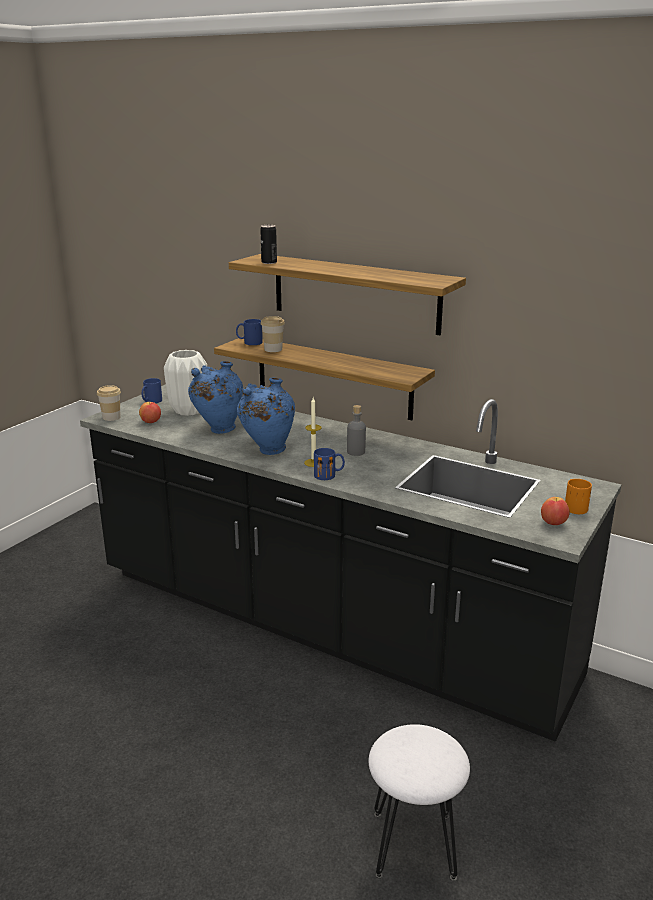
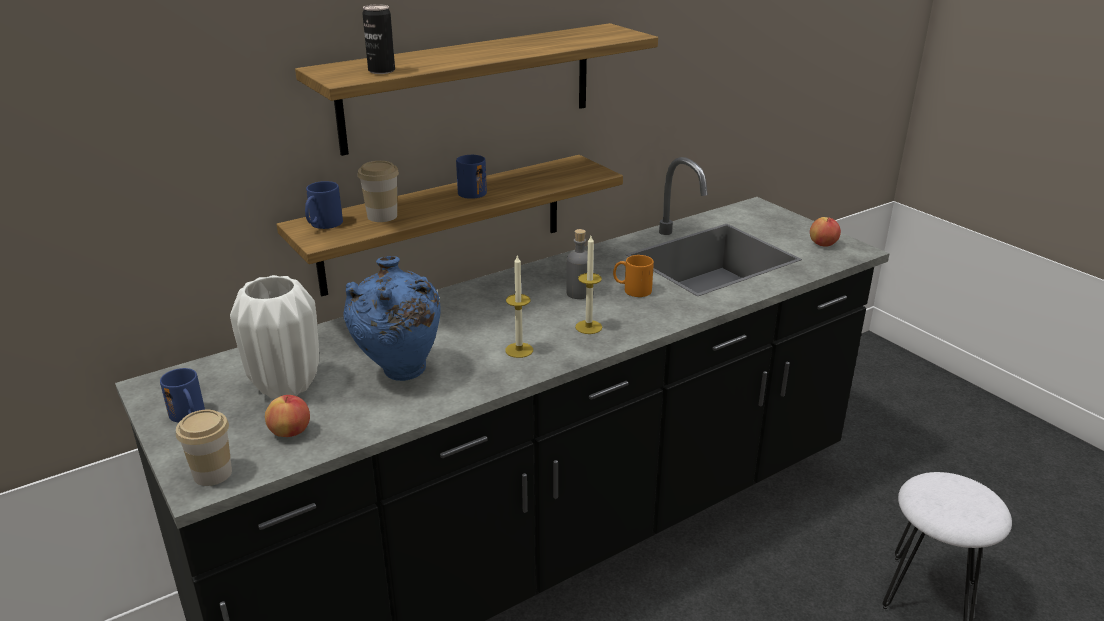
camera: 65 degrees left, 5 degrees up
(267, 450) = (519, 350): blue vase -> candle
(329, 475) = (635, 326): blue mug -> blue mug (474, 191)
(573, 506) = (793, 227): orange mug -> orange mug (632, 290)

